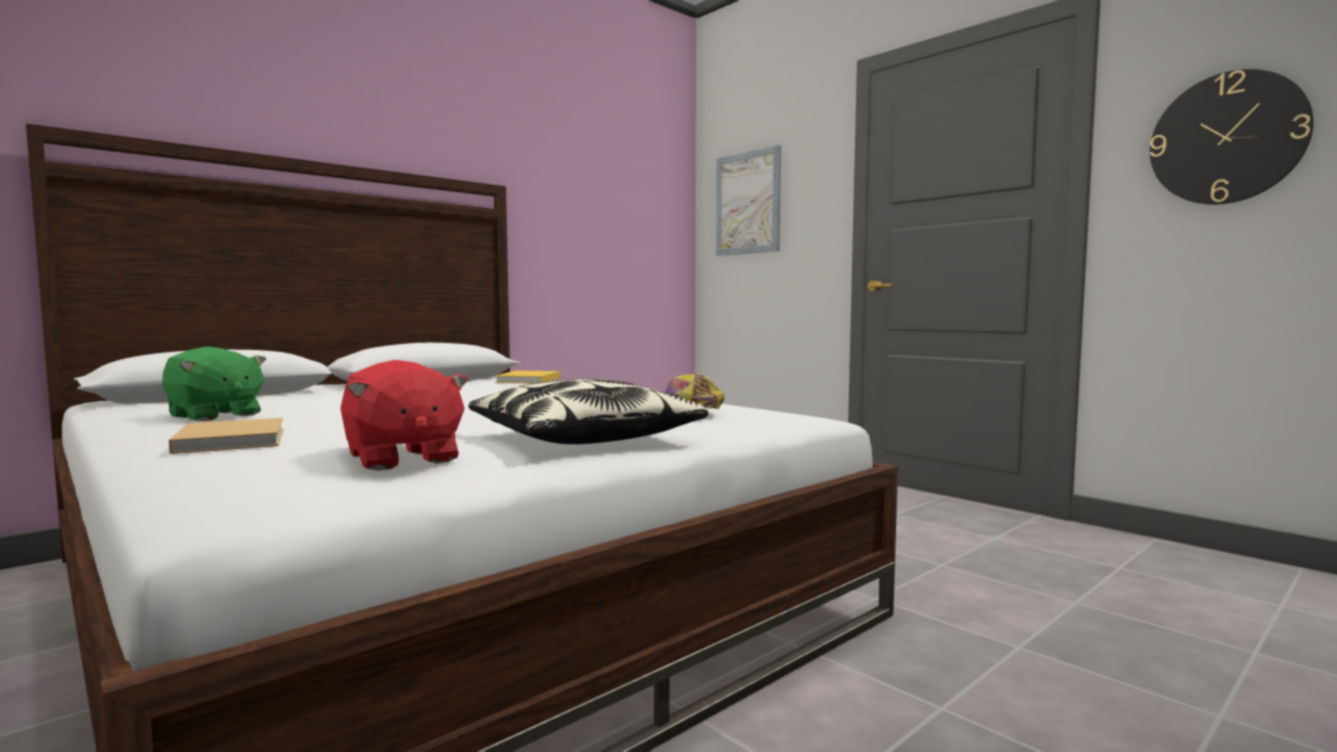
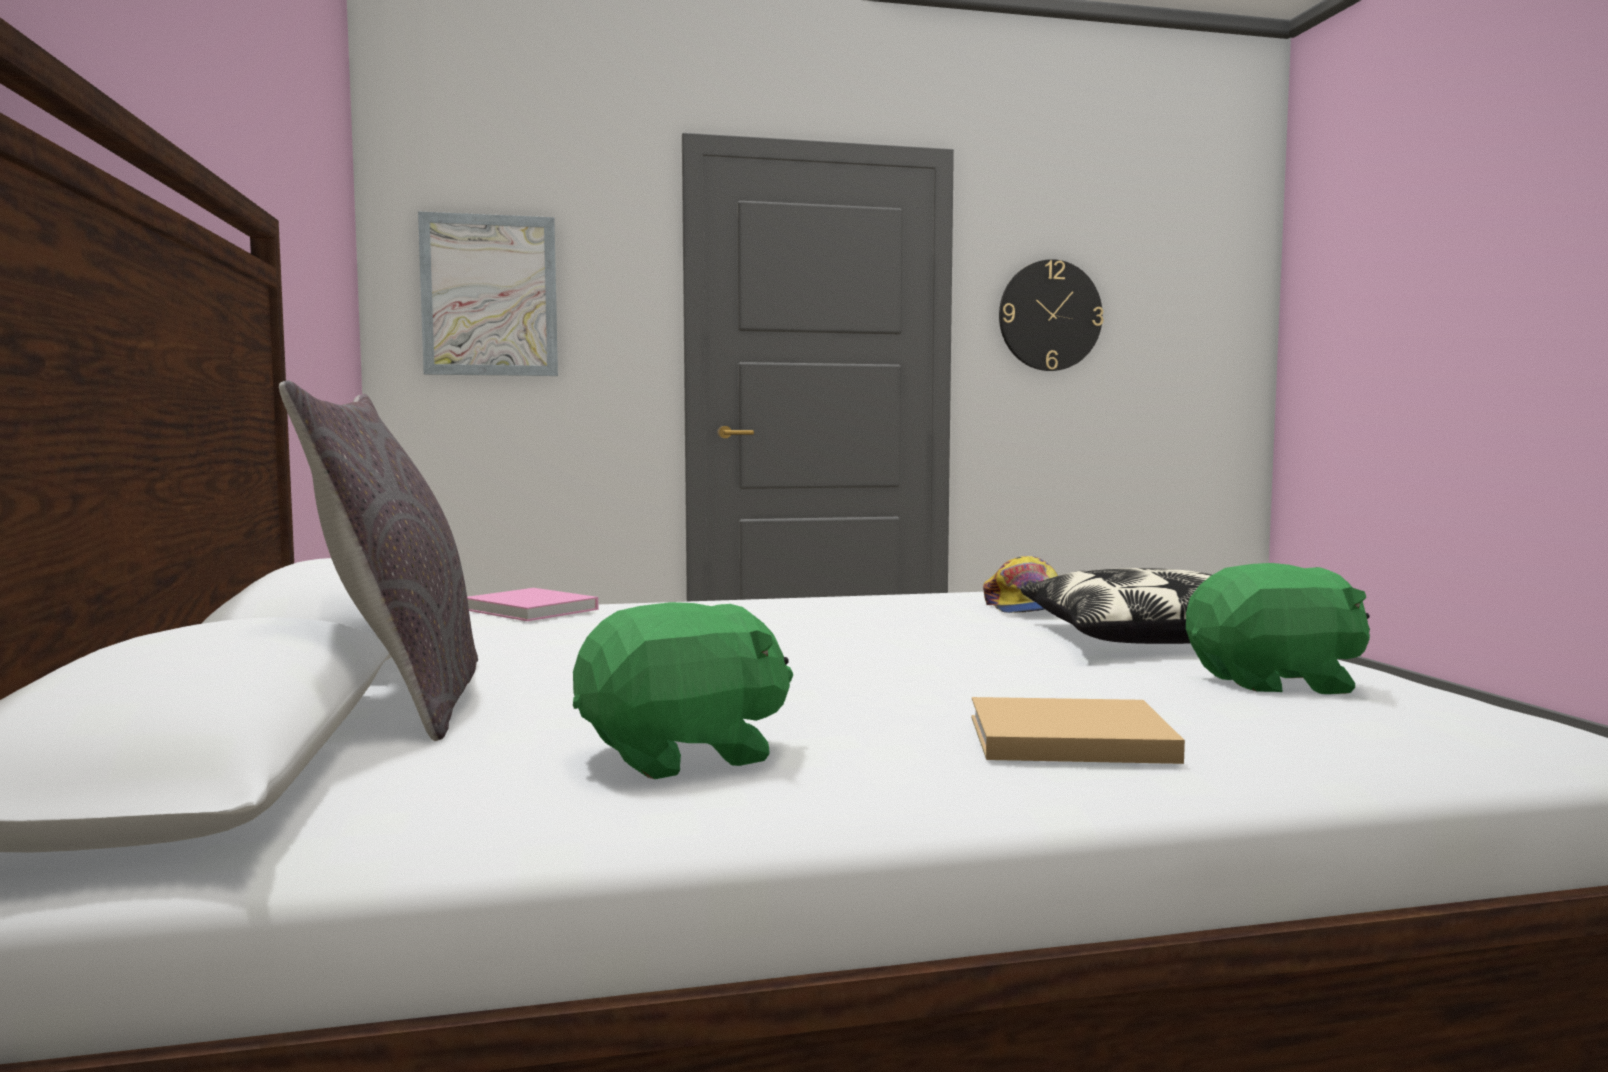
camera: 60 degrees left, 0 degrees up
(317, 393) = (401, 699): none -> grey pillow
(402, 459) = (1275, 685): red plush toy -> green plush toy
(527, 380) = (533, 610): yellow book -> pink book

